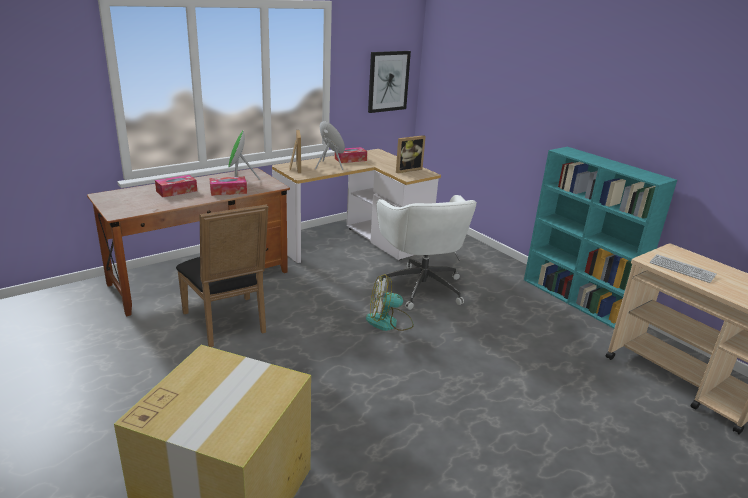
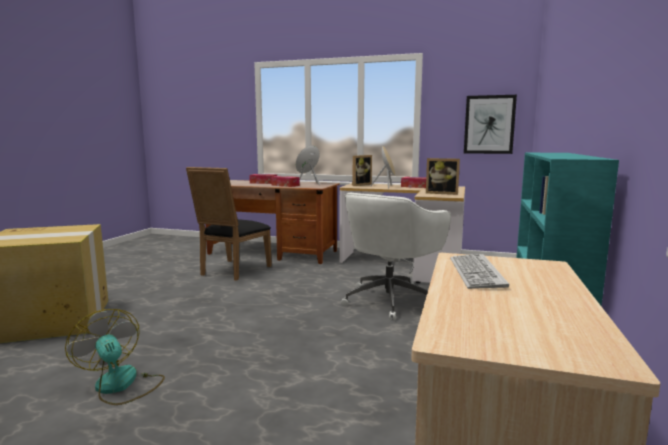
camera: 55 degrees right, 15 degrees down
(389, 322) = (310, 305): fan -> fan (121, 386)

